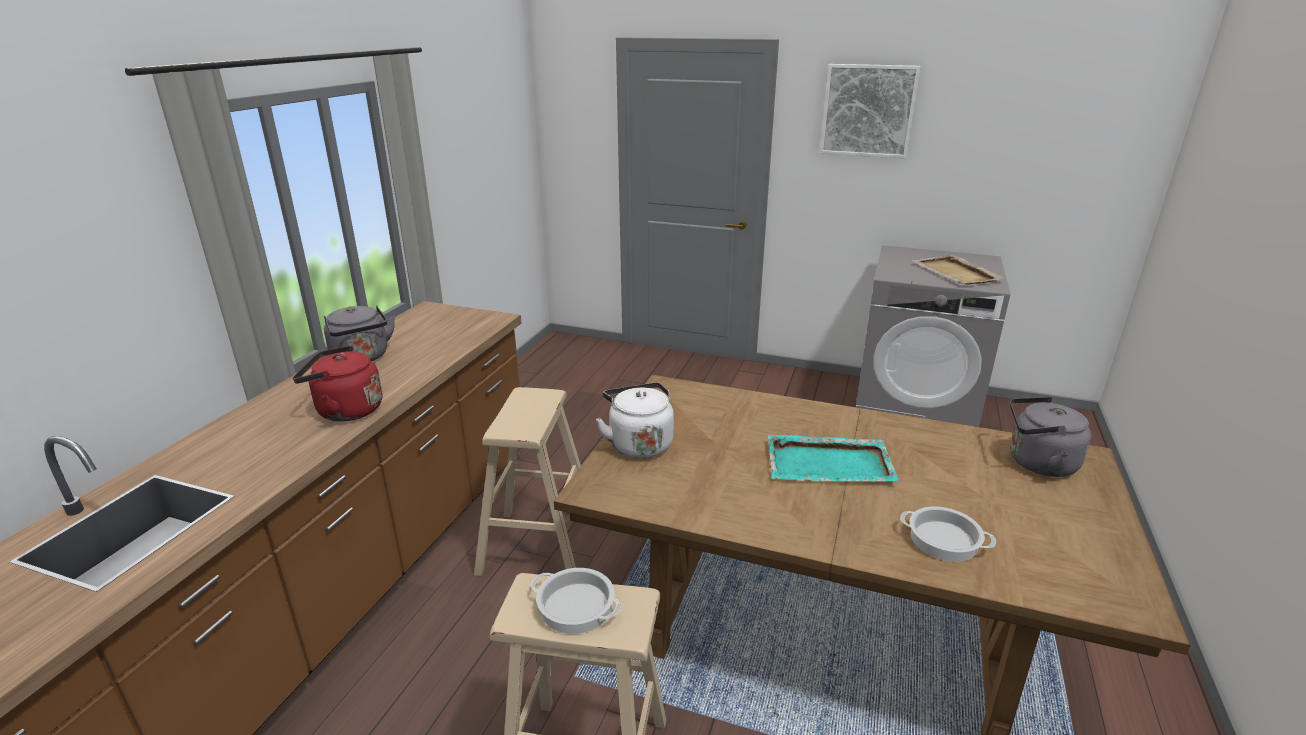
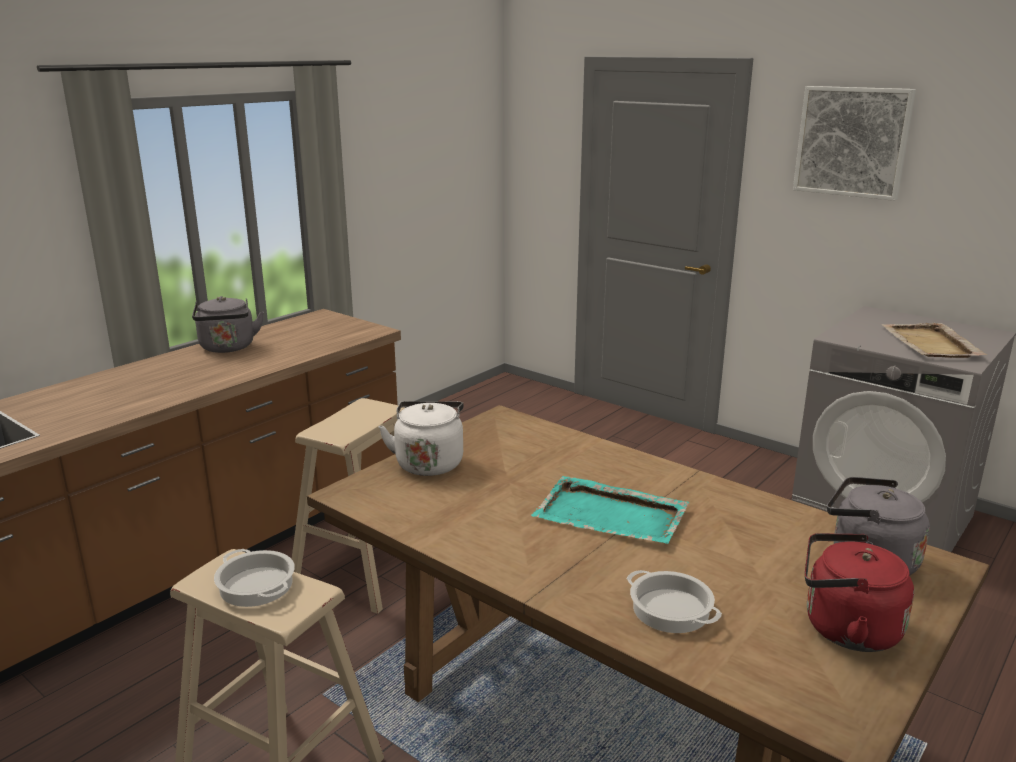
camera: 20 degrees right, 5 degrees down
(345, 411) = (177, 387): red kettle -> red kettle (845, 629)

